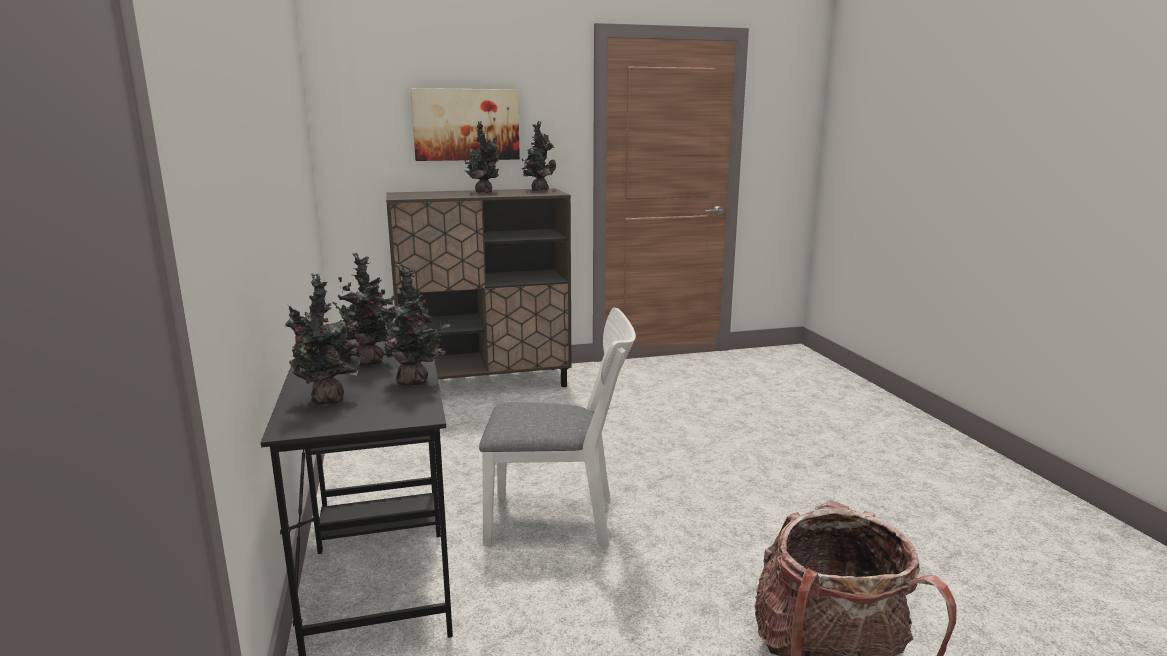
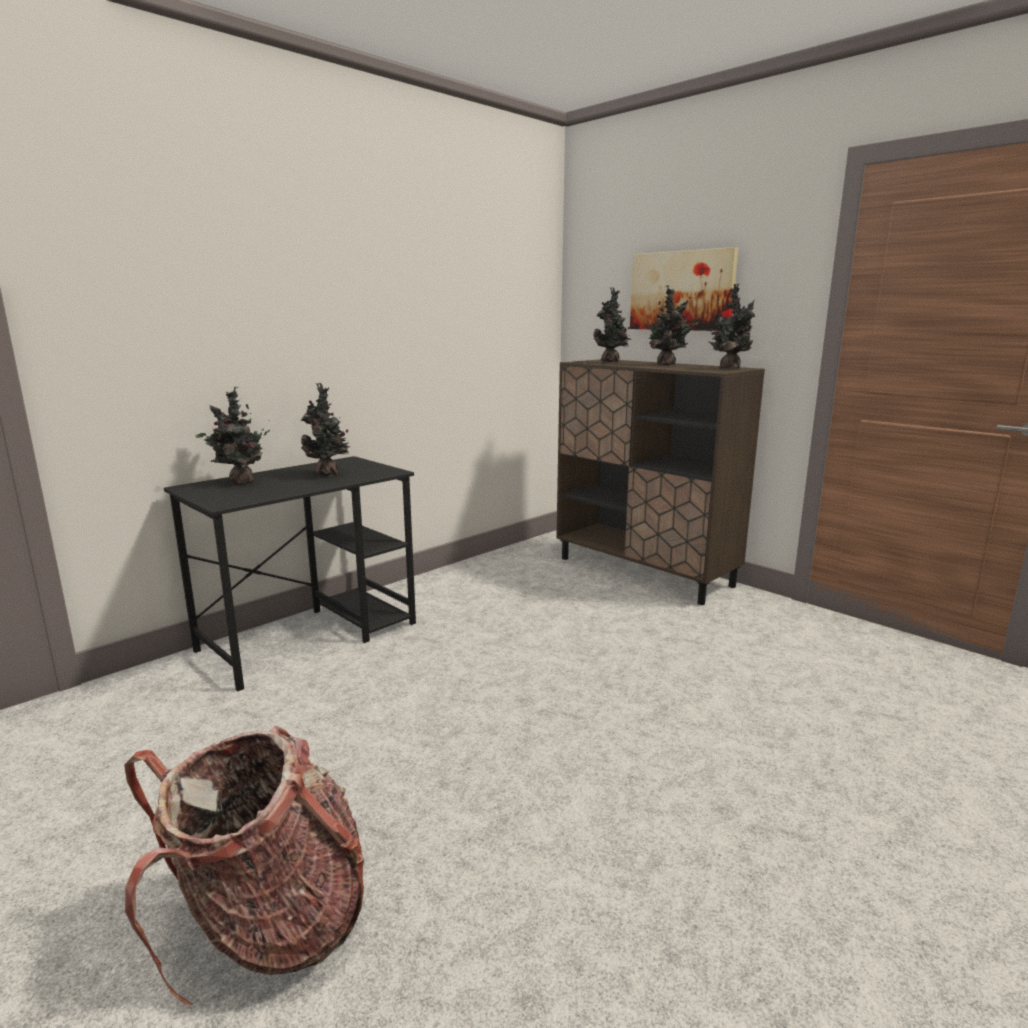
camera: 60 degrees right, 0 degrees up
(416, 382) = (292, 490): potted plant -> potted plant (611, 362)
(561, 519) = (432, 683): white chair -> none

